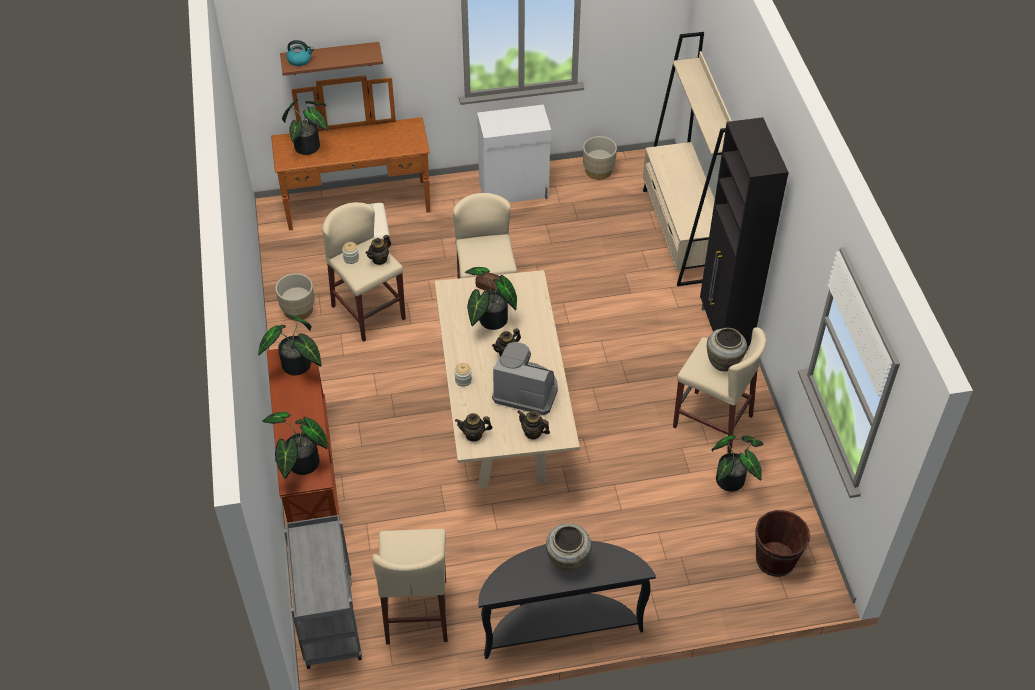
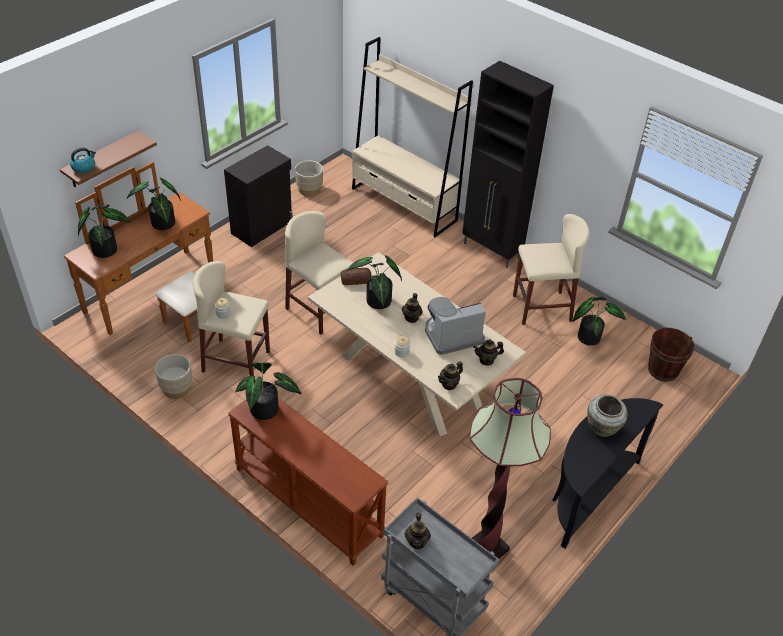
camera: 40 degrees left, 5 degrees down
(300, 465) = (346, 480): potted plant -> potted plant (162, 225)
(379, 259) = (246, 303): teapot -> teapot (417, 541)
(416, 611) = (486, 548): beige stool -> floor lamp
(514, 190) = (262, 227): white cabinet -> black cabinet
(724, 362) = (550, 253): beige vase -> none

